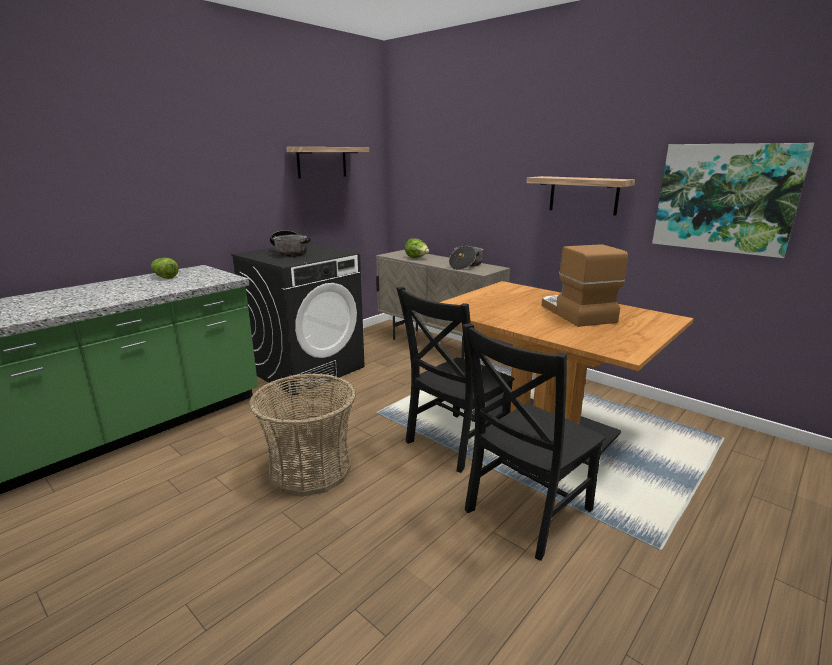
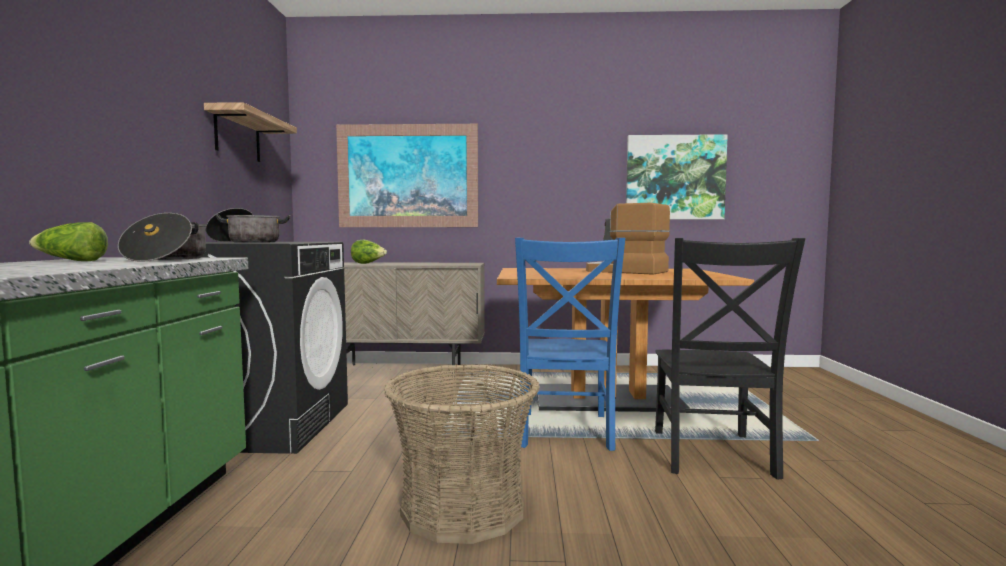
camera: 40 degrees left, 15 degrees down
(454, 442) = (564, 432): black chair -> blue chair
(459, 182) = (407, 176): none -> picture
(466, 265) = (439, 263): cooking pot -> cooking pot (166, 259)
(583, 195) = (555, 182): shelf -> none

